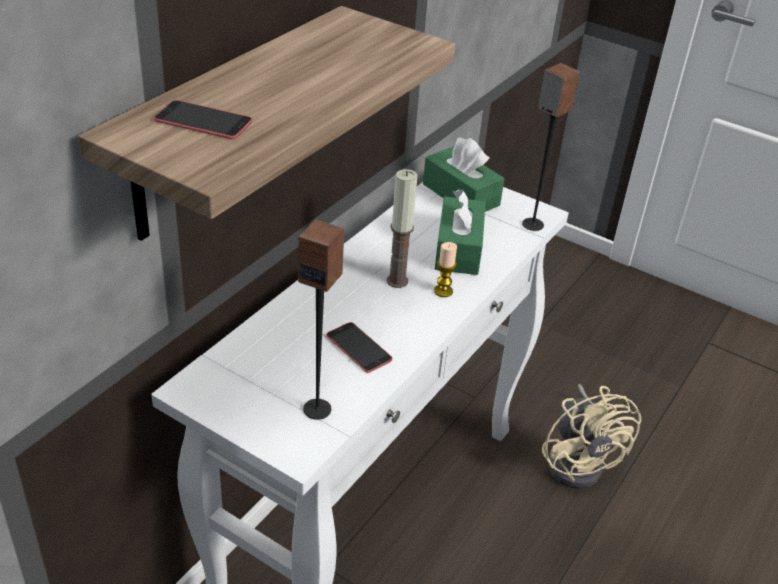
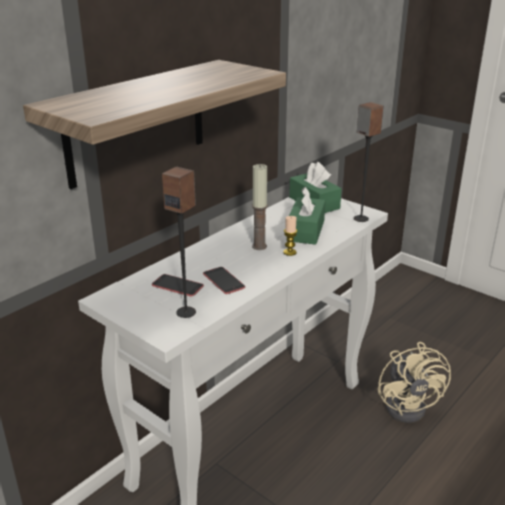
camera: 10 degrees right, 10 degrees down
(203, 120) = (104, 99): phone -> phone (177, 285)

